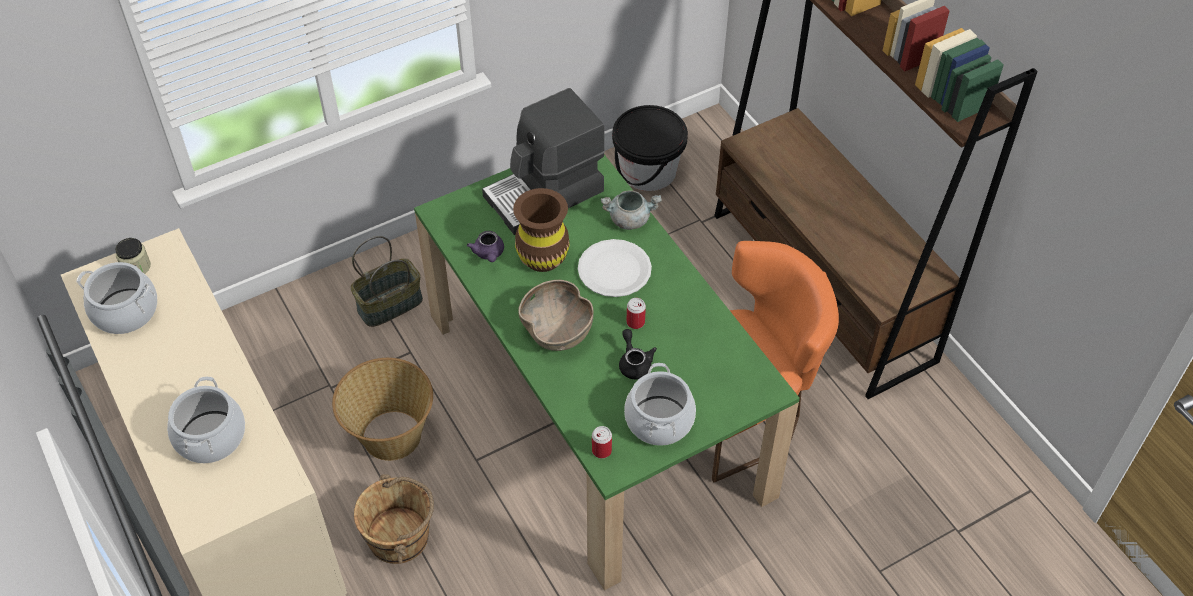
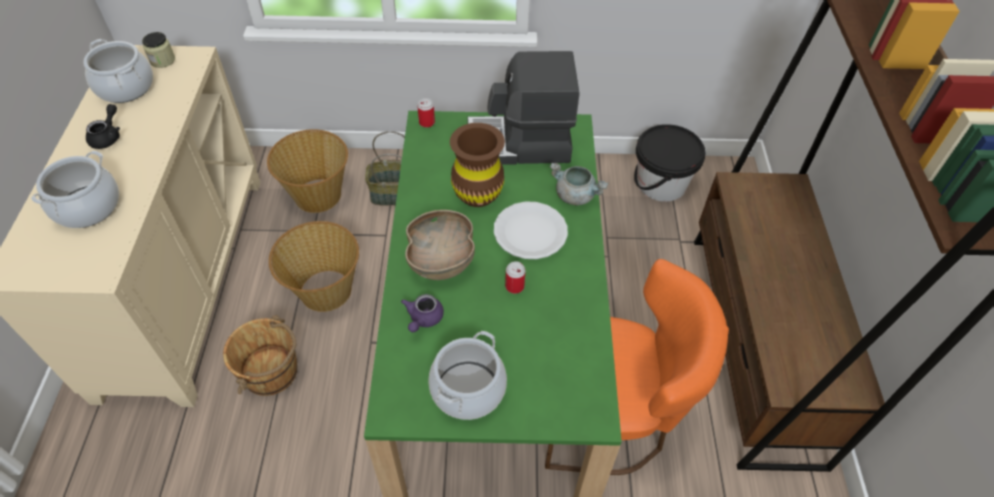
camera: 30 degrees right, 0 degrees up
(302, 345) = (317, 194): none -> basket
(488, 254) = (436, 171): purple teapot -> purple teapot (423, 319)
(601, 450) = (394, 389): can -> can (426, 122)
(634, 363) = (486, 323): black teapot -> black teapot (108, 137)

